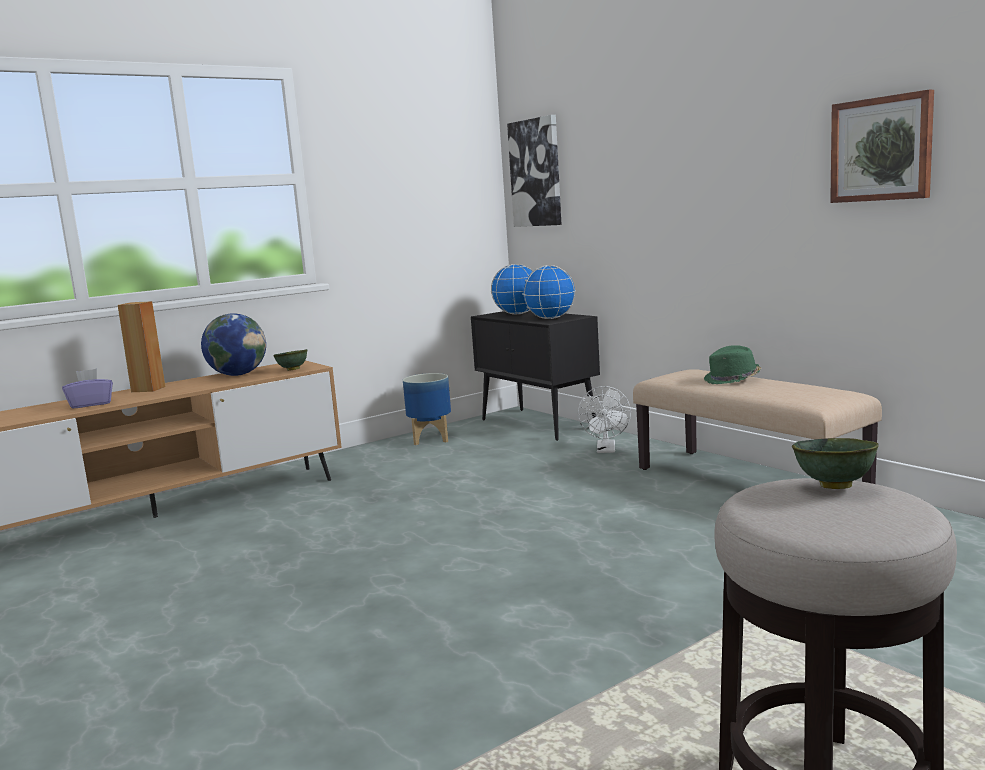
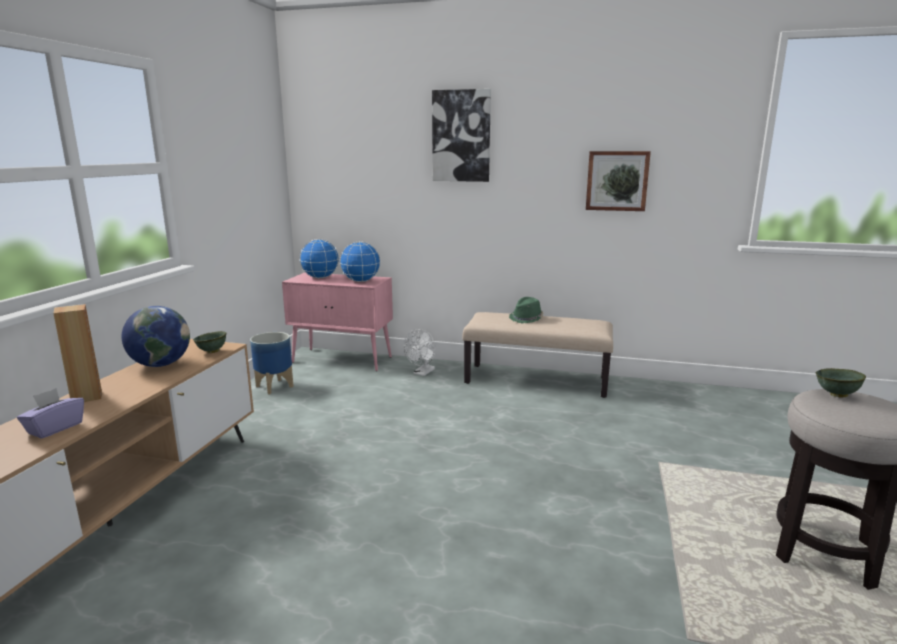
camera: 40 degrees left, 5 degrees up
(536, 173) = (327, 167): picture -> picture (461, 136)
(539, 424) = (343, 360): black cabinet -> pink cabinet
(606, 450) = (422, 373): white fan -> white fan turned 60 degrees clockwise

